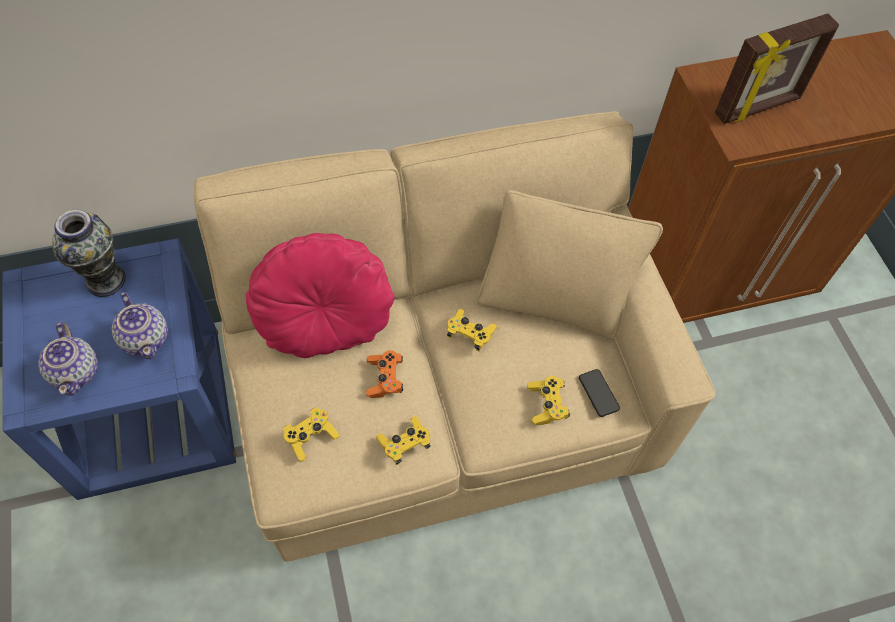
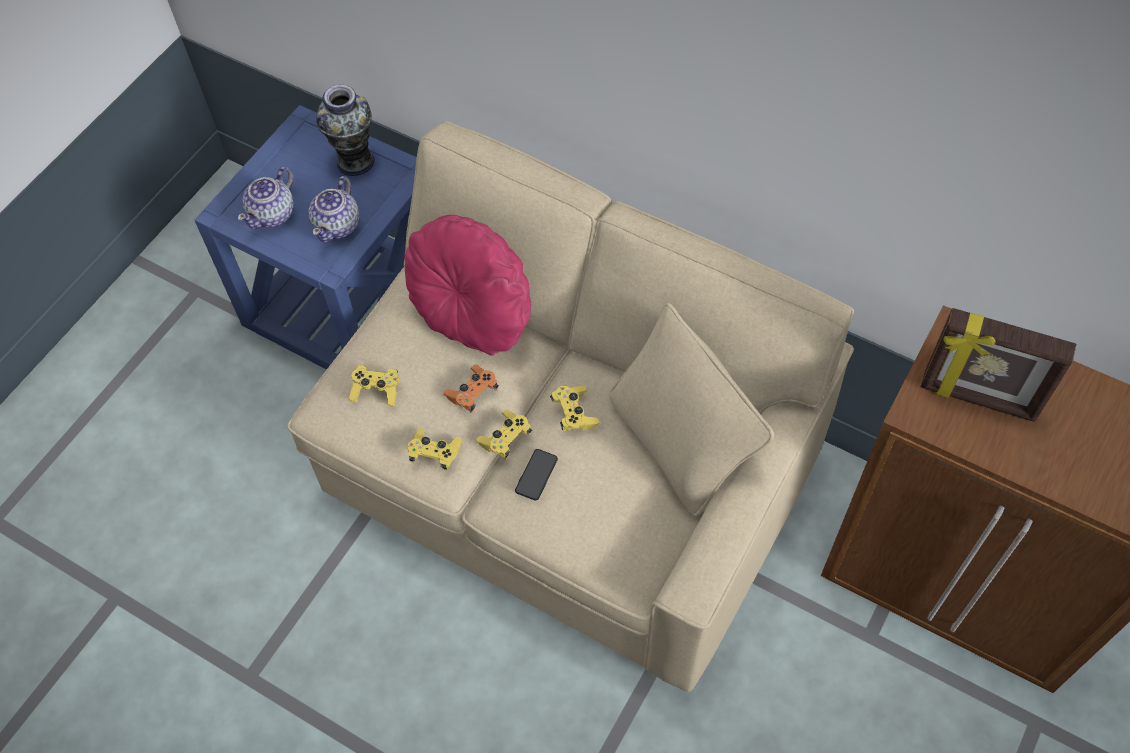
camera: 50 degrees right, 0 degrees up
(546, 405) = (573, 519): yellow game controller -> yellow game controller (505, 438)
(598, 393) = (626, 548): phone -> phone (536, 475)

